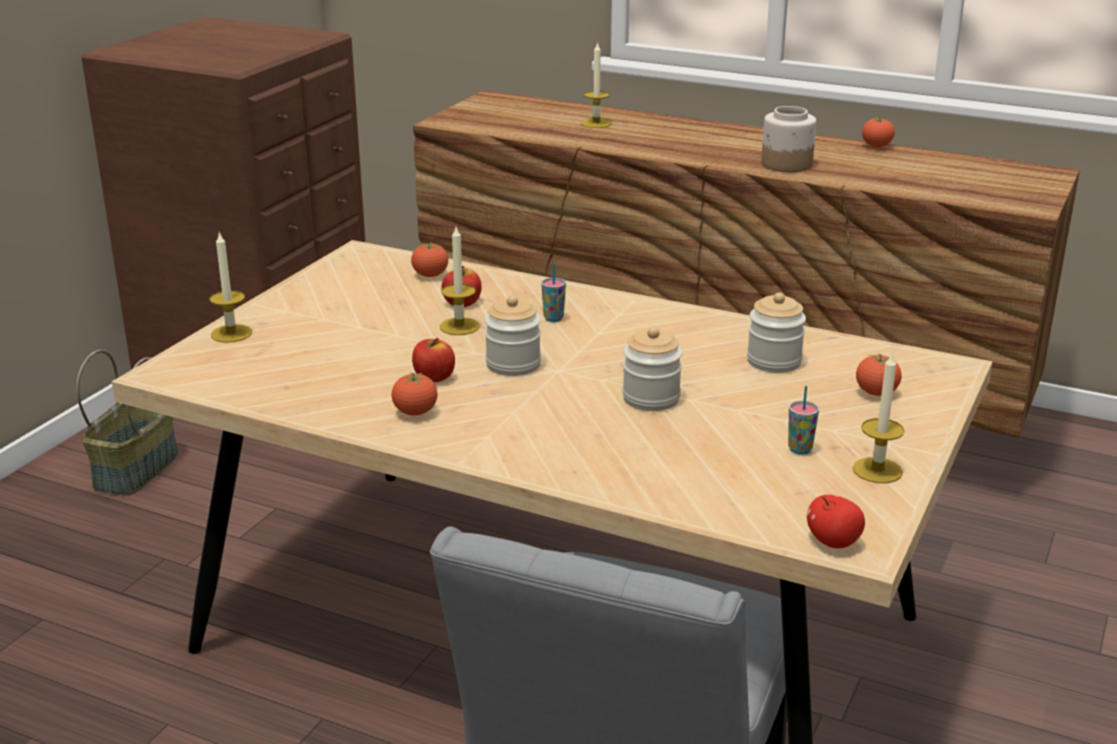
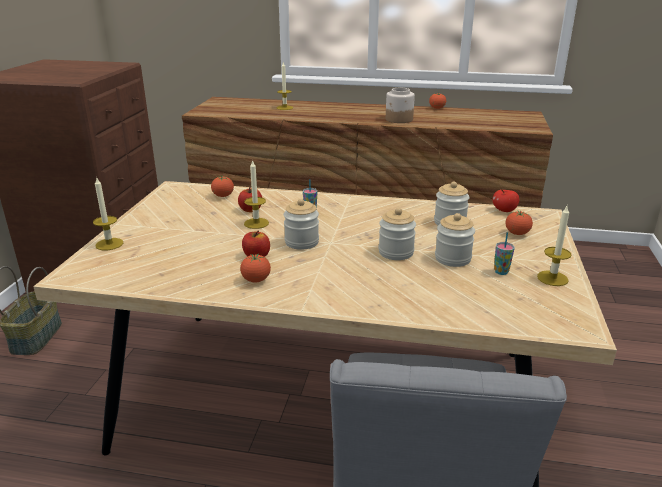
camera: 15 degrees left, 0 degrees up
(736, 419) = (452, 258): none -> jar
(833, 542) = (563, 327): apple -> apple (504, 210)

